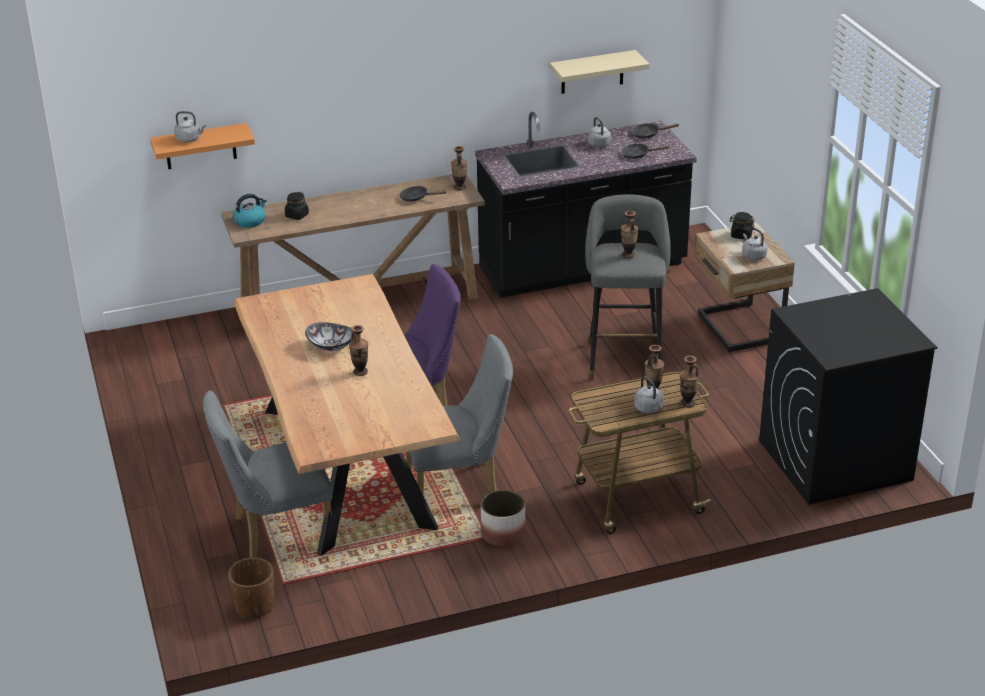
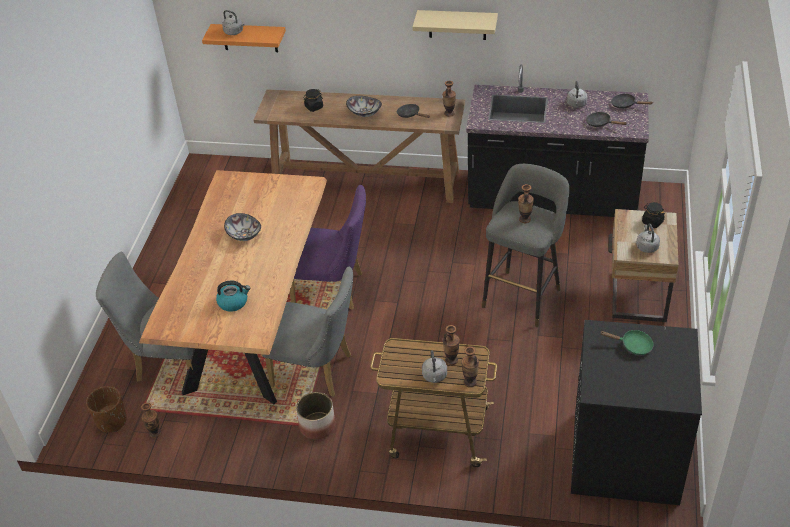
camera: 30 degrees right, 10 degrees up
(250, 221) = (279, 103): kettle -> kettle (233, 302)
(360, 372) = (245, 266): vase -> vase (155, 433)
(363, 207) = (365, 113): none -> bowl
(592, 72) = (585, 40): beige shelf -> beige shelf (457, 24)
(833, 315) = (633, 345): none -> green frying pan

